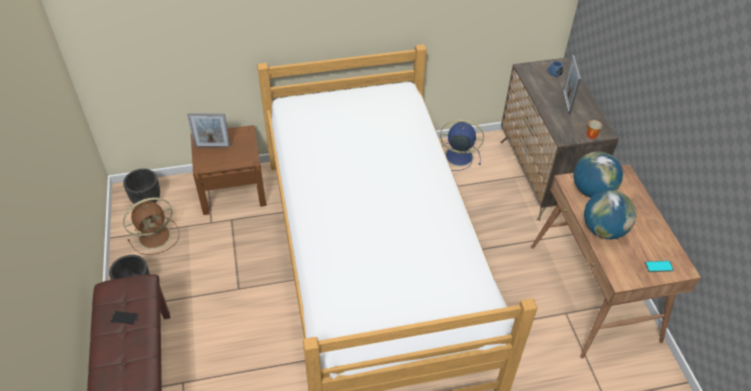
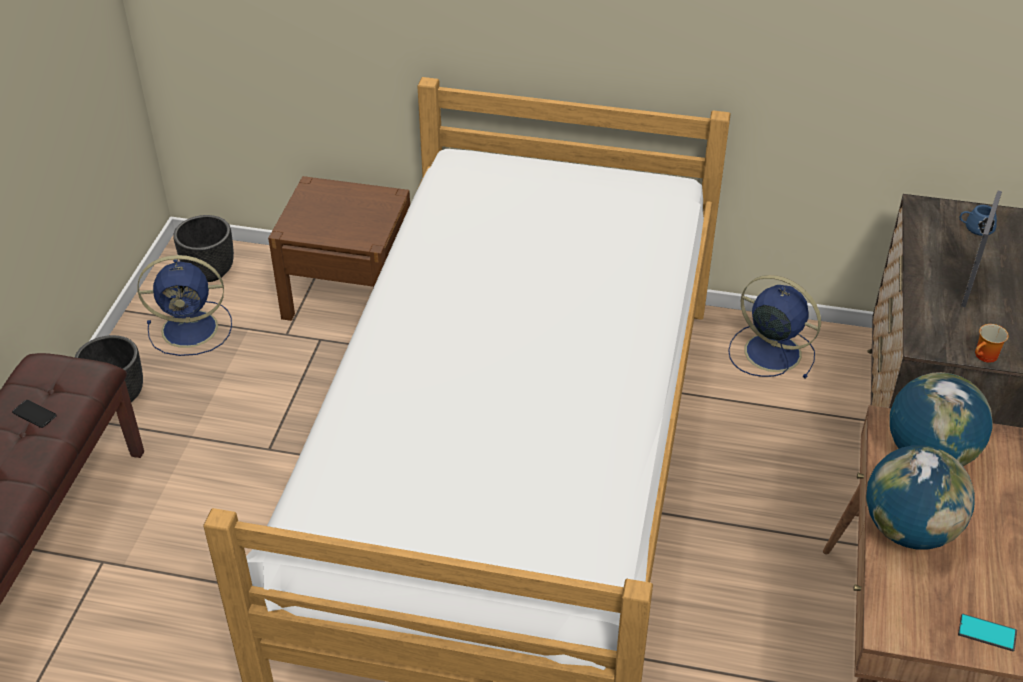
camera: 25 degrees right, 5 degrees down
(156, 236) = (192, 328): brown fan -> blue fan
(212, 146) = (323, 205): picture frame -> none

